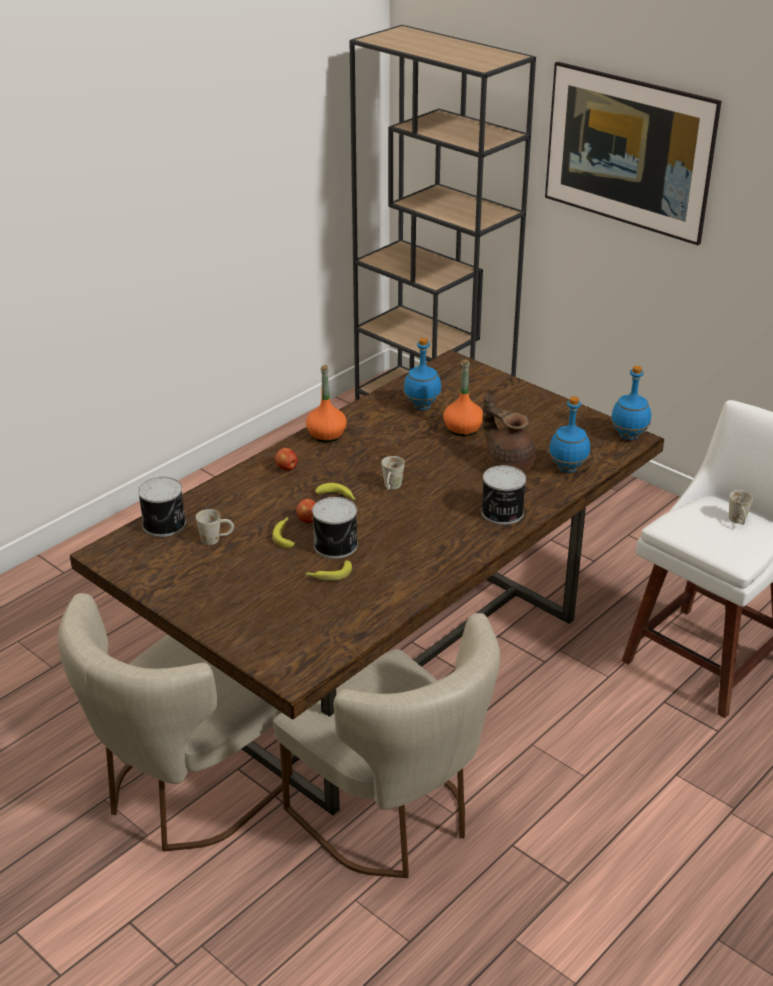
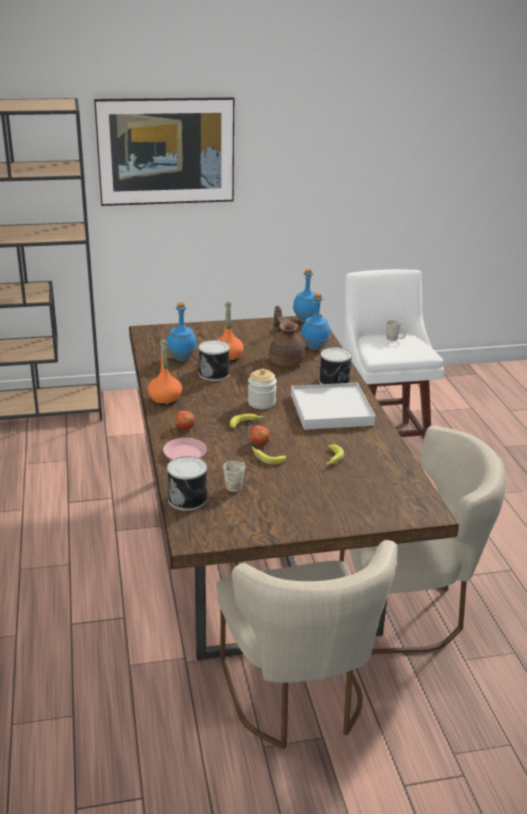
camera: 55 degrees left, 5 degrees down
(239, 489) = (185, 454): none -> pink plate
(336, 545) = (302, 444): can -> can (215, 373)
(391, 488) = (261, 403): white mug -> jar
(434, 535) = (331, 409): none -> white tray
(508, 463) = (286, 360): brown teapot -> brown teapot turned 75 degrees clockwise

